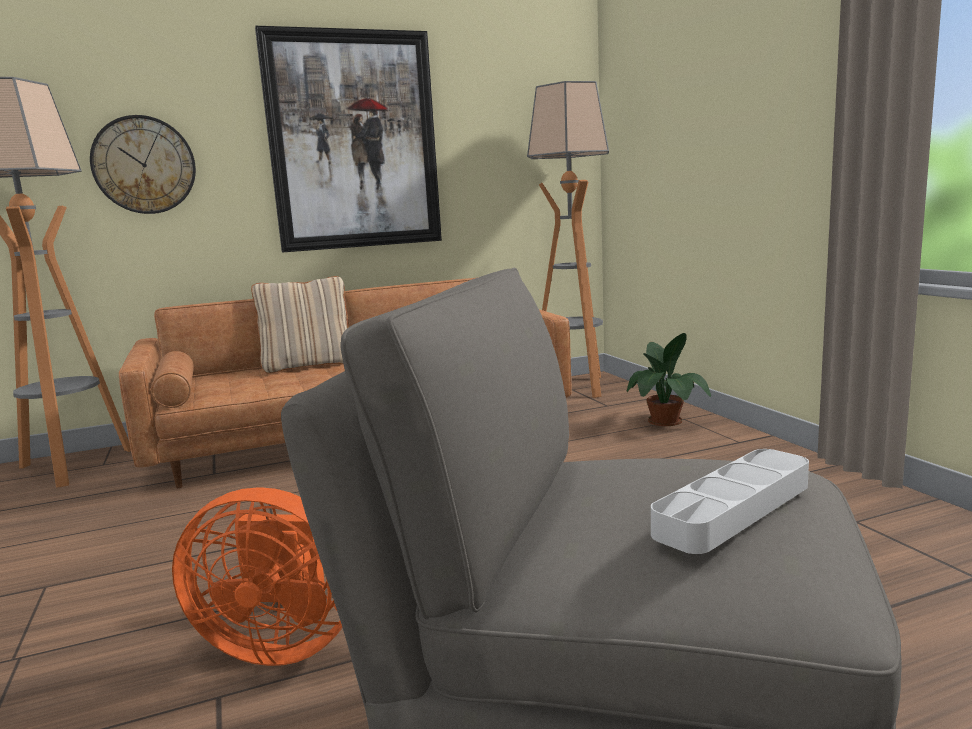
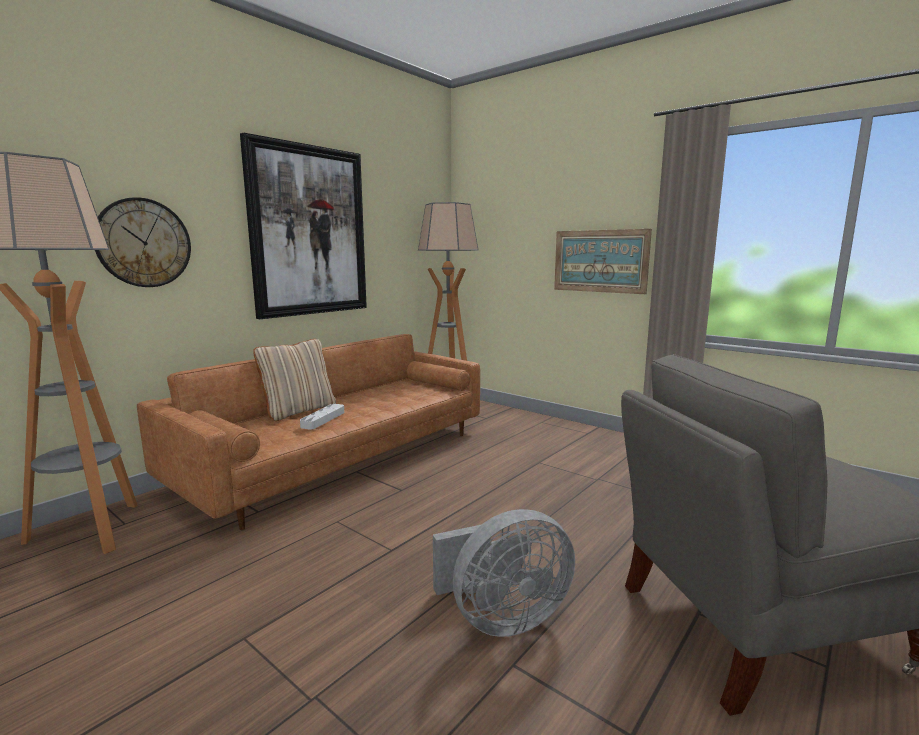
camera: 30 degrees left, 0 degrees up
(279, 643) = (502, 619): orange fan -> grey fan
(665, 422) = (534, 425): potted plant -> none
(733, 508) = (848, 474): grey tray -> grey tray (323, 419)
(770, 148) = (600, 261): none -> picture

